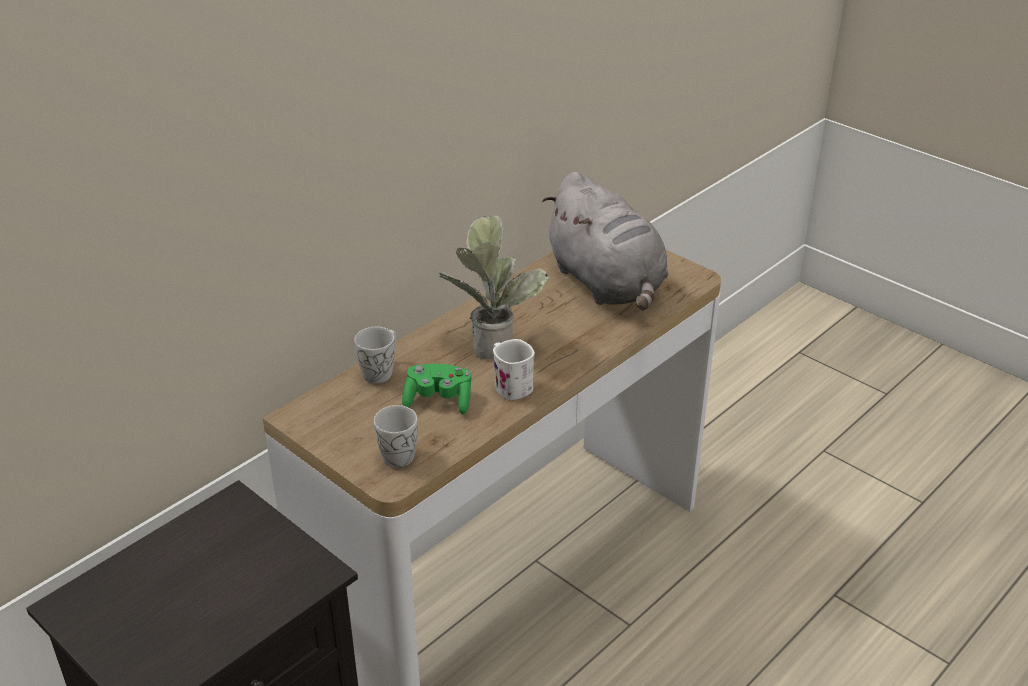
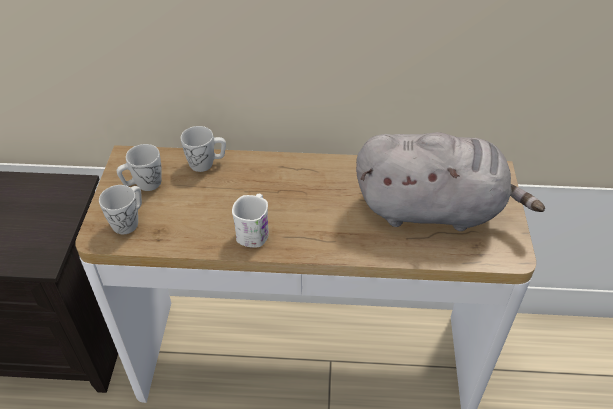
camera: 50 degrees right, 10 degrees up
(355, 422) = (143, 184): none -> white mug
(438, 401) = (202, 207): green game controller -> none
(492, 342) = (293, 193): potted plant -> none
(607, 284) = (434, 209): grey plush toy -> grey plush toy turned 105 degrees counterclockwise

